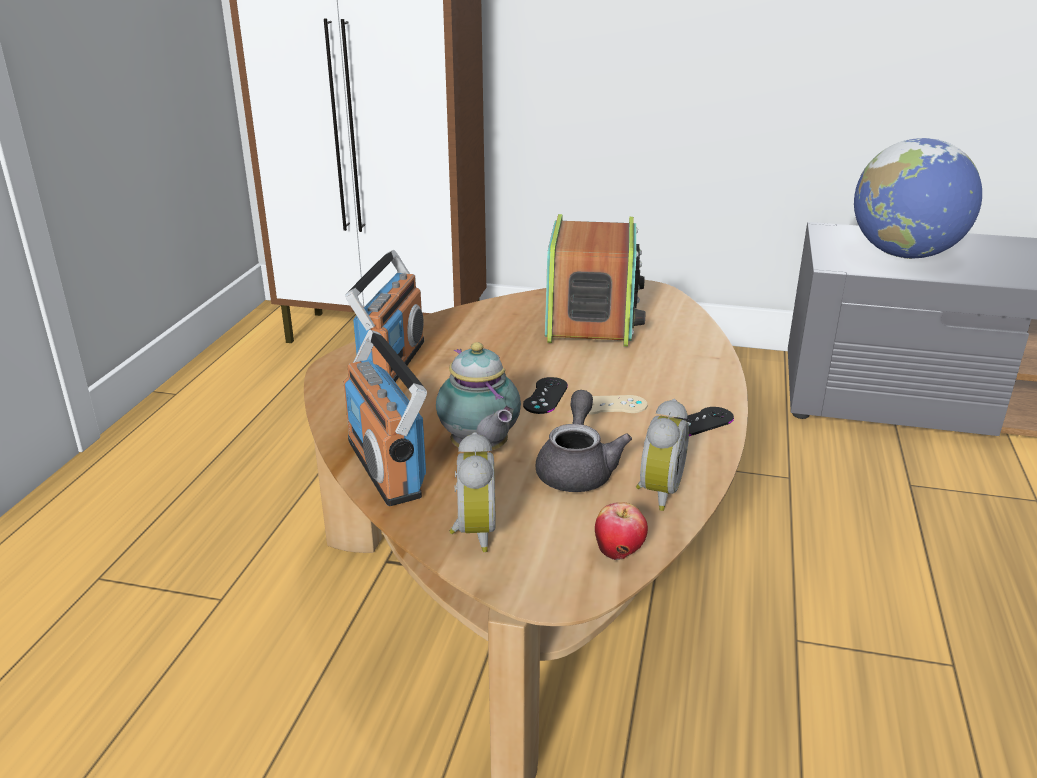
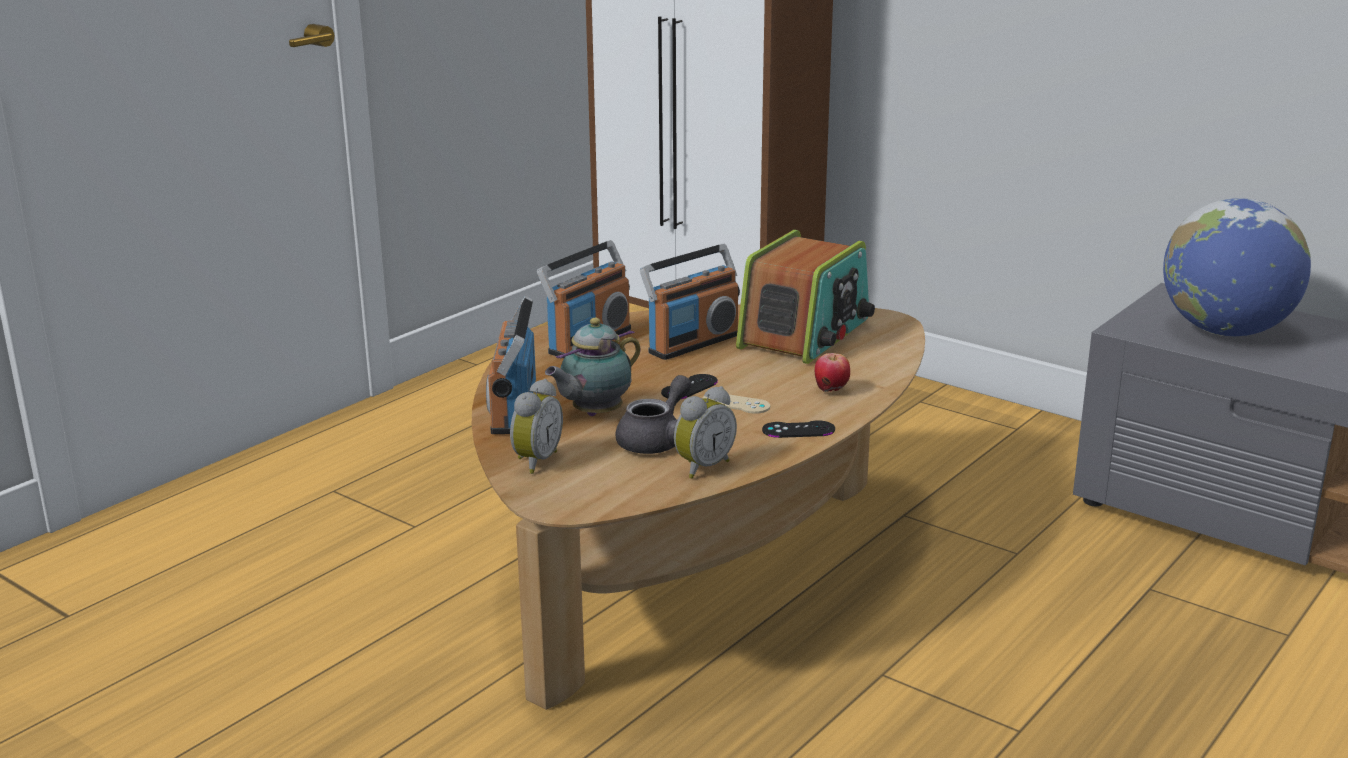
camera: 25 degrees right, 5 degrees down
(480, 451) = (594, 414): teapot -> teapot turned 45 degrees clockwise
(499, 345) = (693, 343): none -> radio
(619, 553) = (627, 495): apple -> apple (831, 391)

